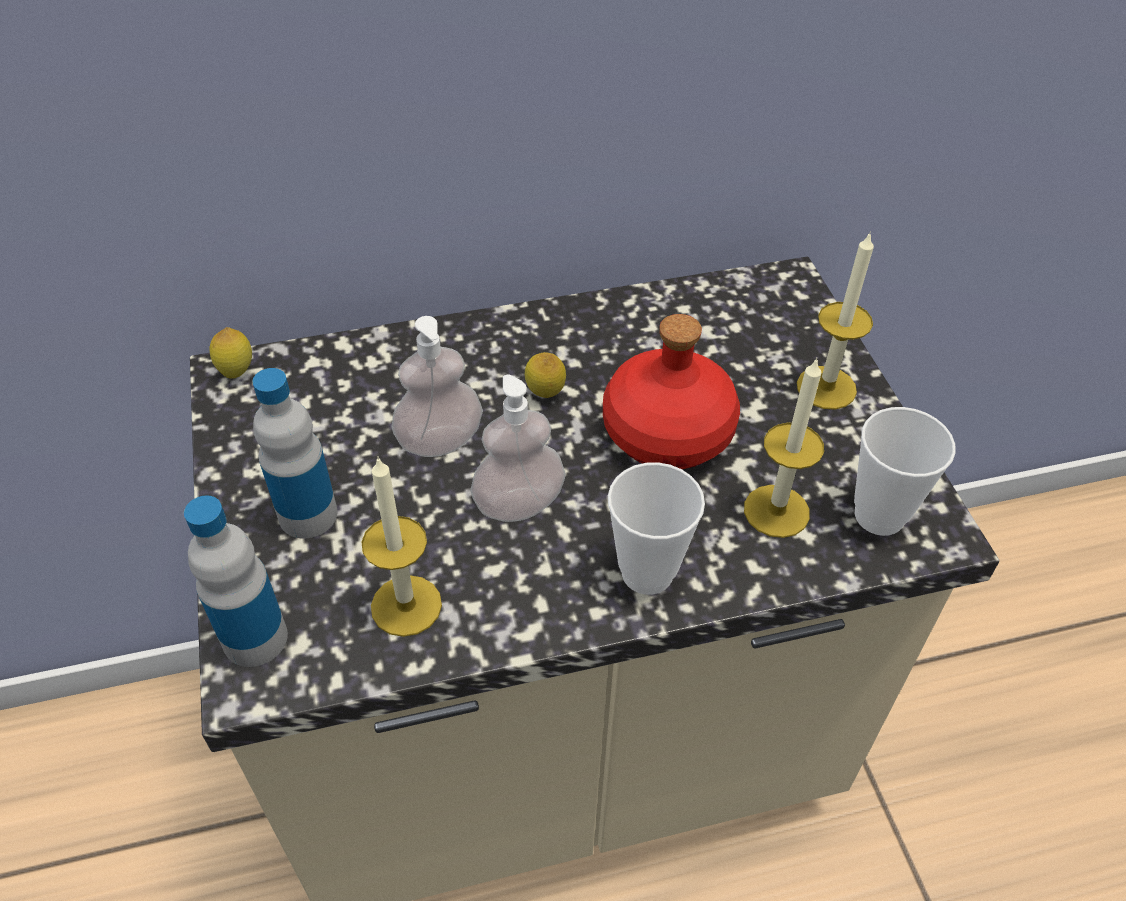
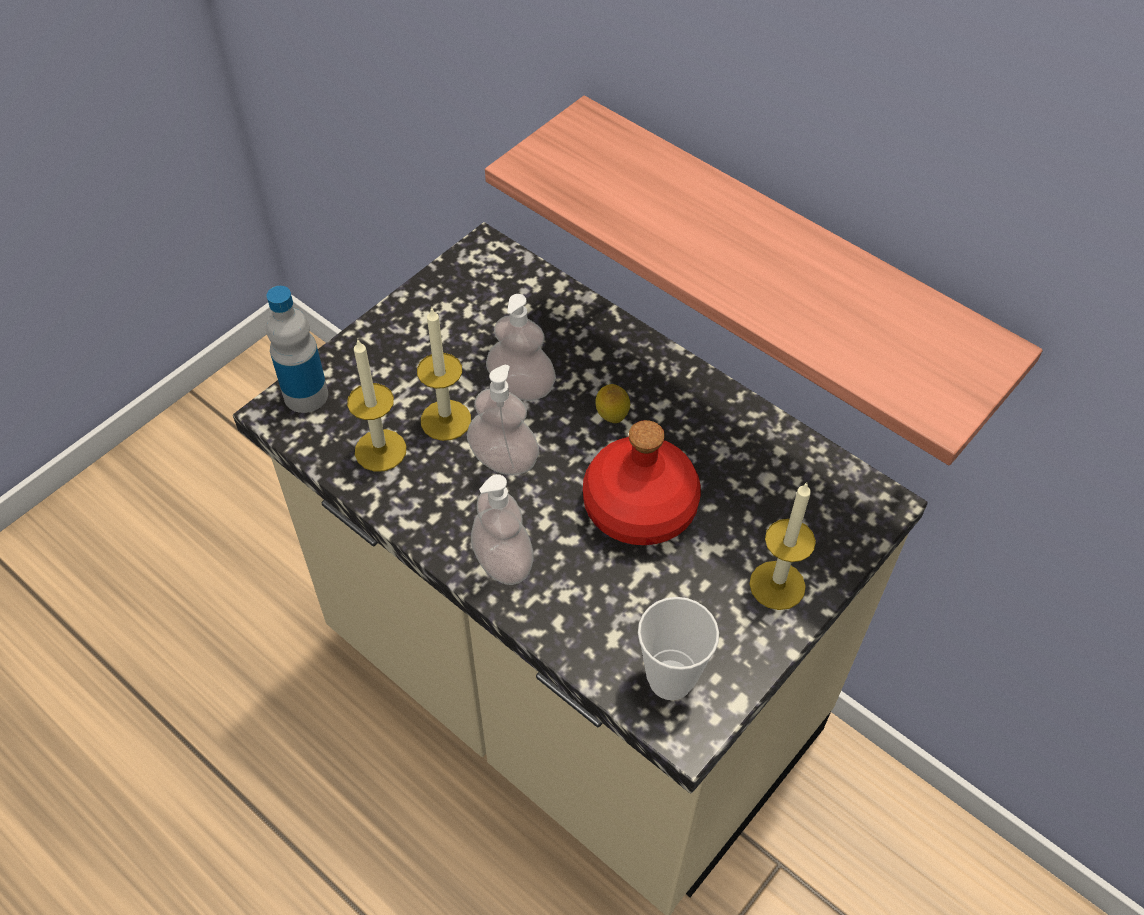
camera: 55 degrees right, 5 degrees up
(237, 373) = (488, 253): lemon -> none
(308, 514) = (409, 360): bottle -> none
(597, 128) = (782, 268): none -> shelf
(647, 572) = (503, 561): cup -> soap dispenser
(776, 511) = (620, 611): candle -> candle (446, 420)

